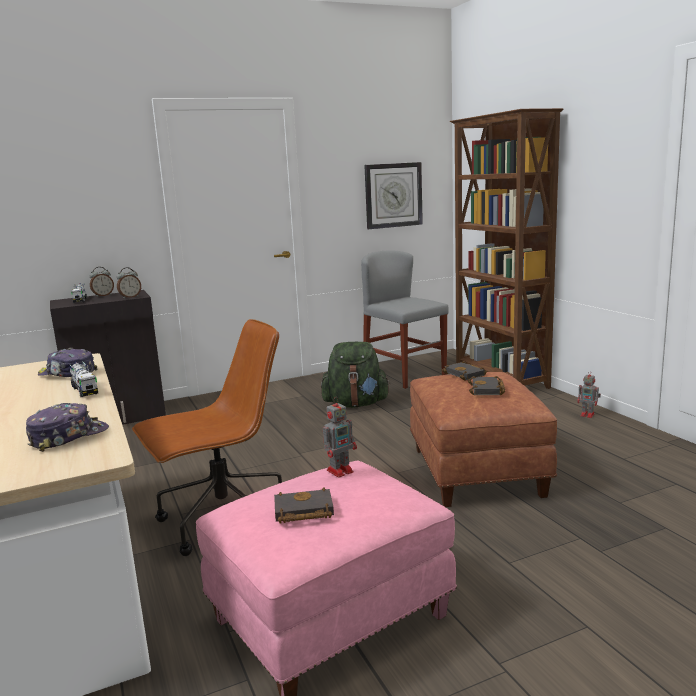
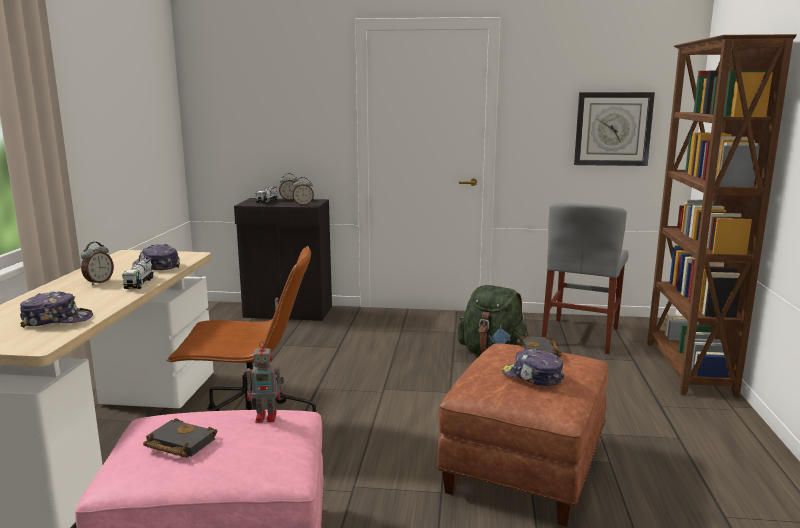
camera: 30 degrees right, 0 degrees up
(30, 399) = (98, 282): none -> alarm clock
(404, 375) = (581, 335): grey chair -> grey chair turned 150 degrees counterclockwise
(487, 390) = (532, 377): black book -> cap
(588, 415) = (747, 446): toy robot -> none

